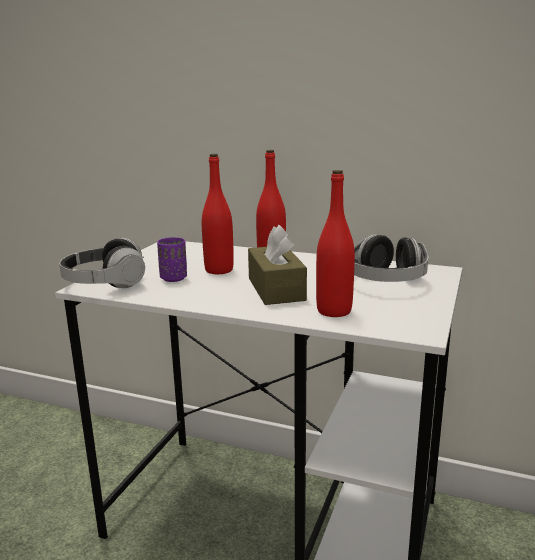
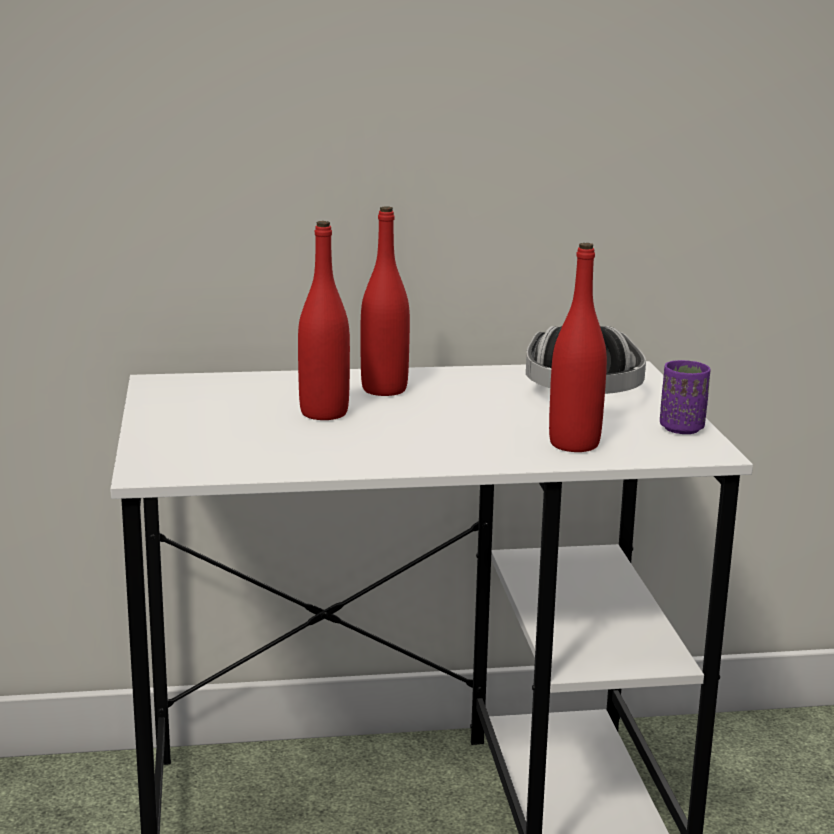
camera: 30 degrees left, 0 degrees up
(105, 284) = (176, 461): headphones -> none
(173, 278) = (275, 436): purple cup -> purple cup (681, 428)
(276, 289) = (454, 428): brown tissue box -> none

